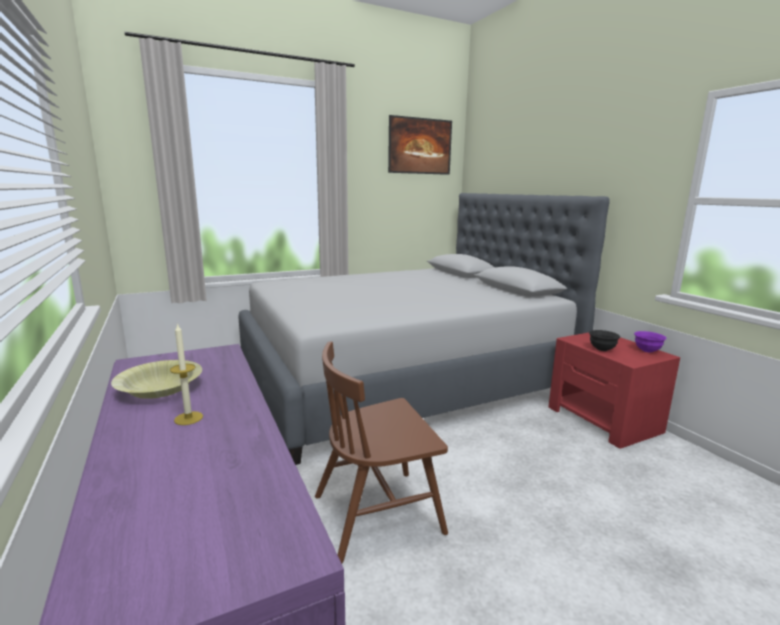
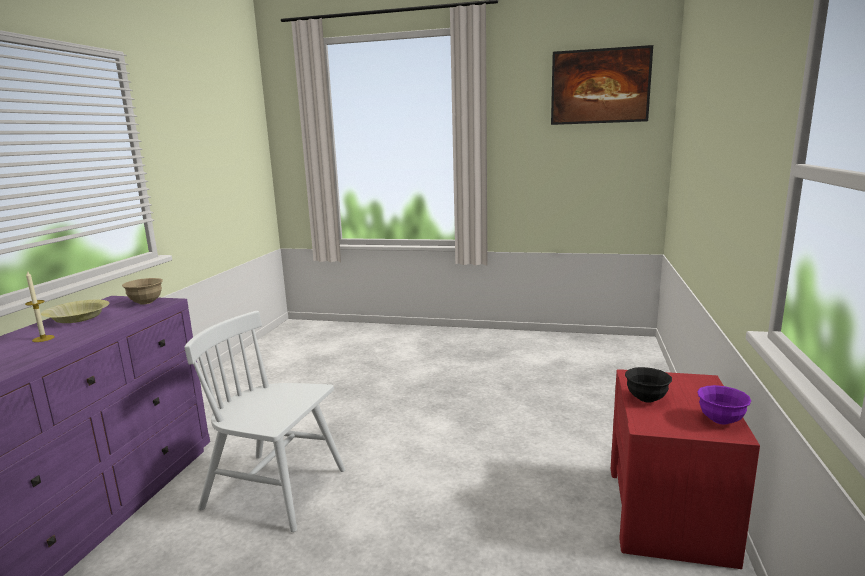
camera: 40 degrees right, 0 degrees up
(199, 356) = (146, 302): none -> beige bowl
(378, 513) = (276, 489): brown chair -> white chair
(402, 376) = (490, 379): grey bed -> none

